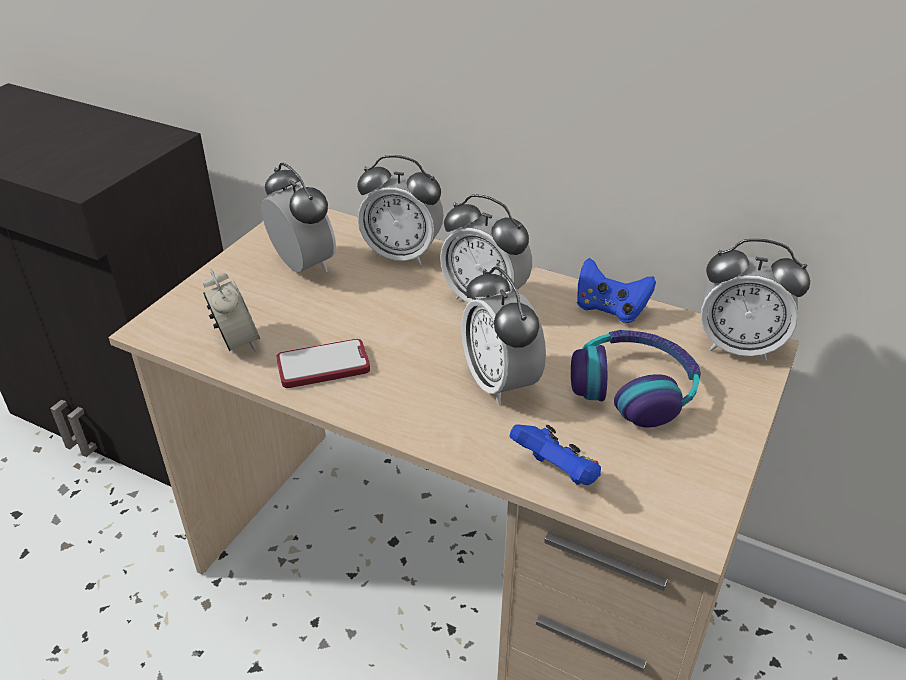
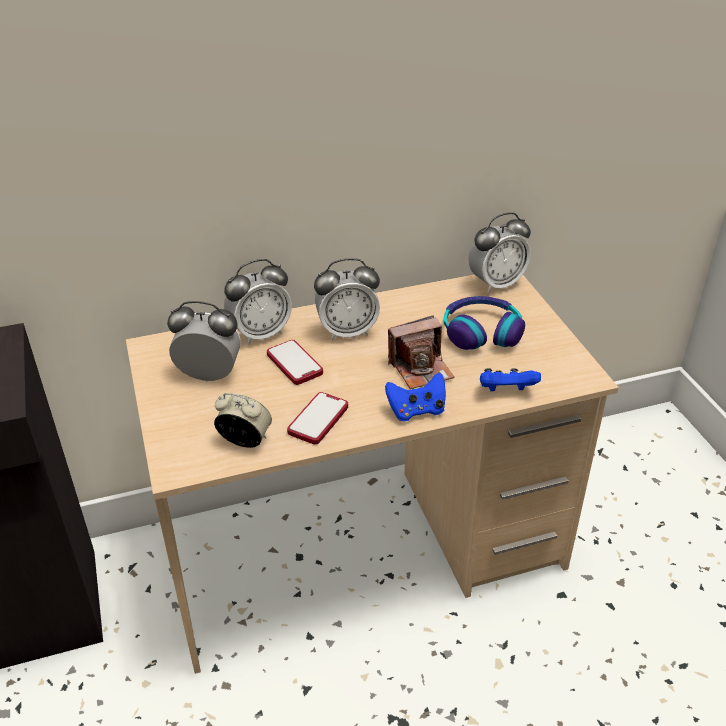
camera: 45 degrees left, 0 degrees up
(387, 300) = (294, 364): none -> phone
(500, 383) = (421, 368): alarm clock -> camera
(610, 309) = (416, 299): blue game controller -> blue game controller (416, 410)

